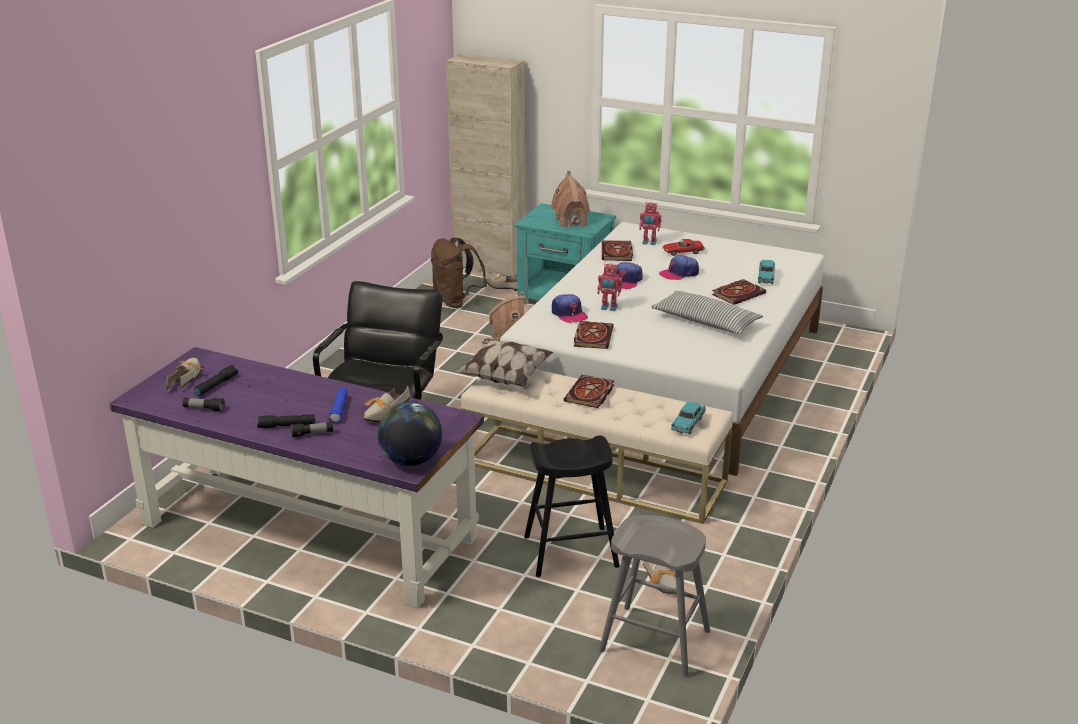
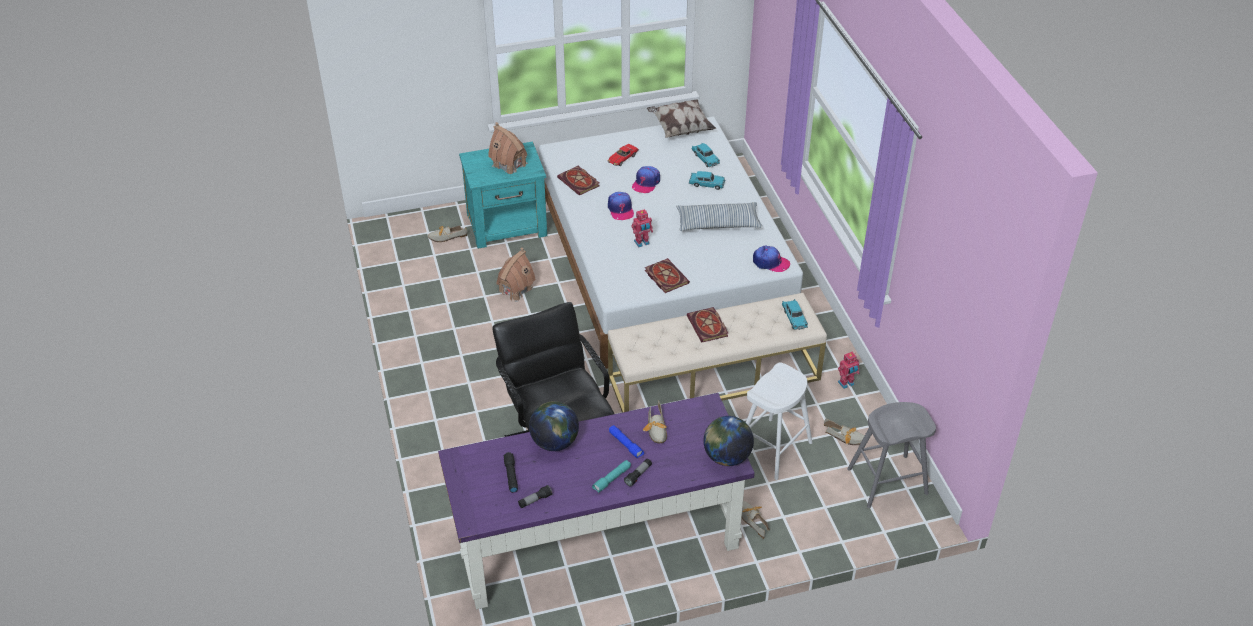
camera: 40 degrees left, 15 degrees up
(187, 378) = (479, 481): shoe -> shoe (752, 519)
(286, 381) = (555, 442): none -> globe
(286, 426) = (612, 479): black flashlight -> turquoise flashlight
(456, 301) = (429, 271): brown backpack -> none
(489, 266) = (407, 220): beige cabinet -> none
(505, 377) = (636, 342): pillow -> pillow (680, 128)
(569, 314) = (623, 263): cap -> cap (770, 262)
(571, 552) = (773, 448): black stool -> white stool
(649, 243) = (588, 160): toy robot -> toy robot (846, 384)
(738, 293) = (706, 184): book -> turquoise toy car

